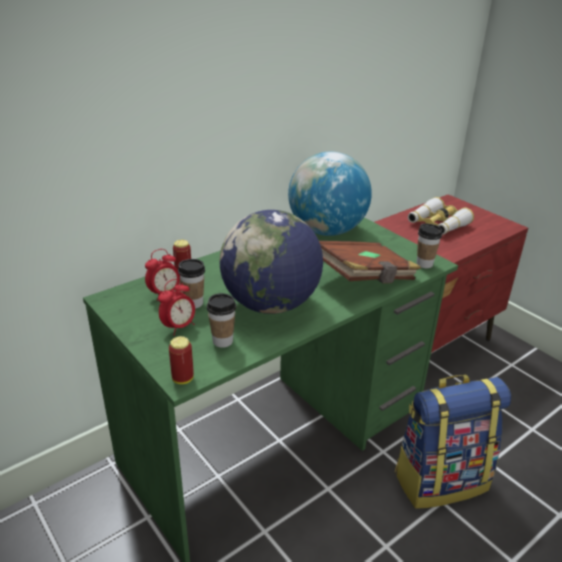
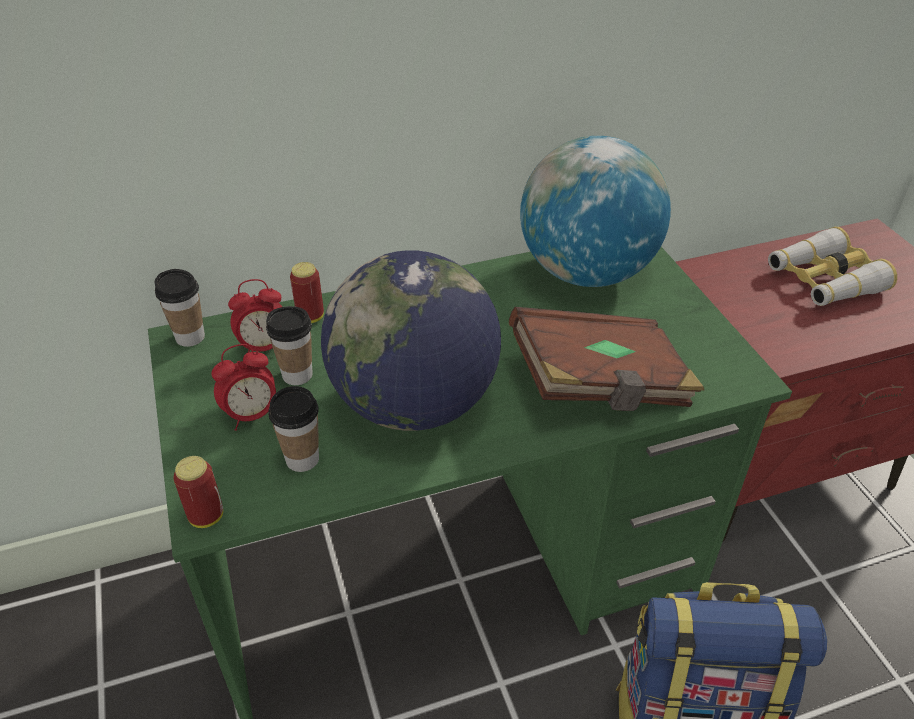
camera: 20 degrees right, 10 degrees up
(424, 264) = (727, 376): cup -> cup (190, 337)

